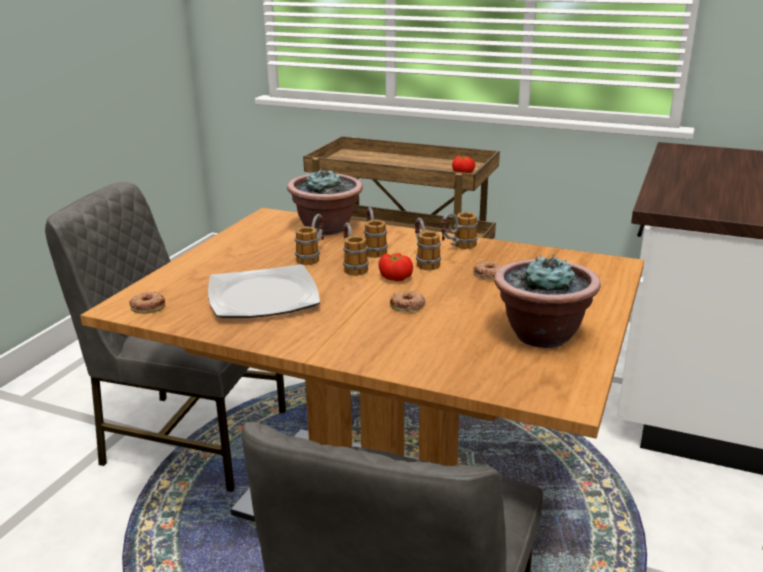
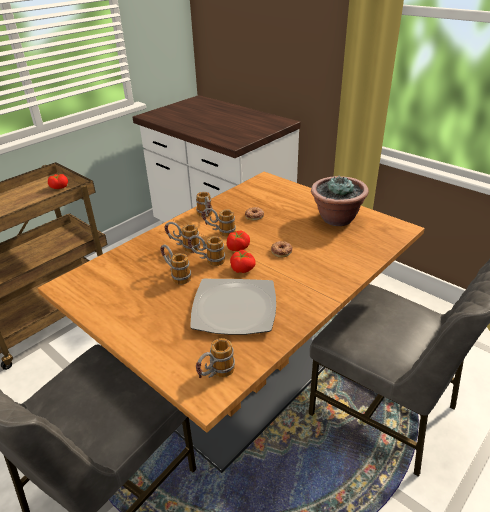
camera: 70 degrees left, 10 degrees up
(148, 306) = (215, 375): donut -> mug
(327, 228) = (124, 260): potted plant -> none
(349, 288) = (243, 268): none -> tomato

